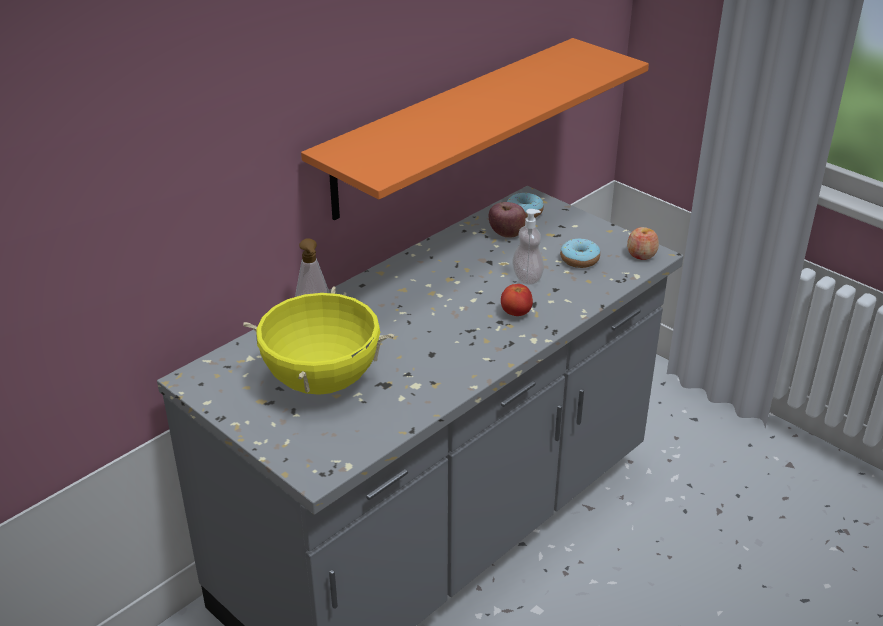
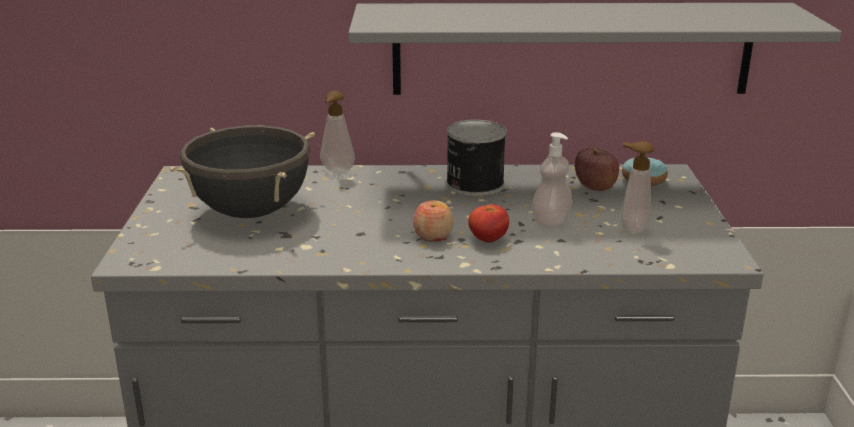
camera: 45 degrees right, 10 degrees down
(322, 381) = (251, 212): yellow cooking pot -> black cooking pot
(429, 271) = (473, 184): none -> can
(450, 126) = (572, 49): orange shelf -> grey shelf
(579, 260) = (630, 230): donut -> soap dispenser
(641, 254) = (710, 253): apple -> apple (433, 236)

